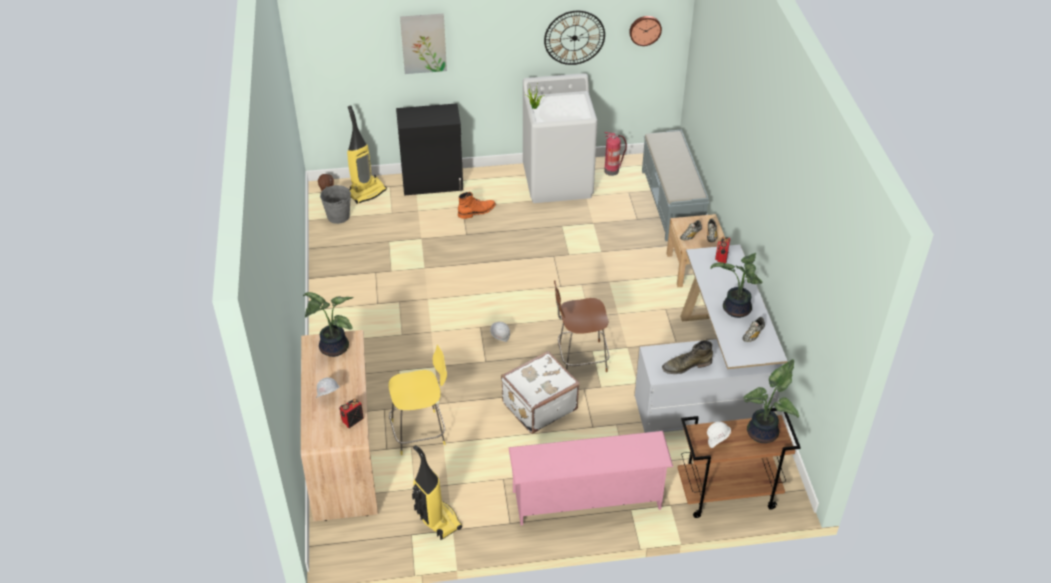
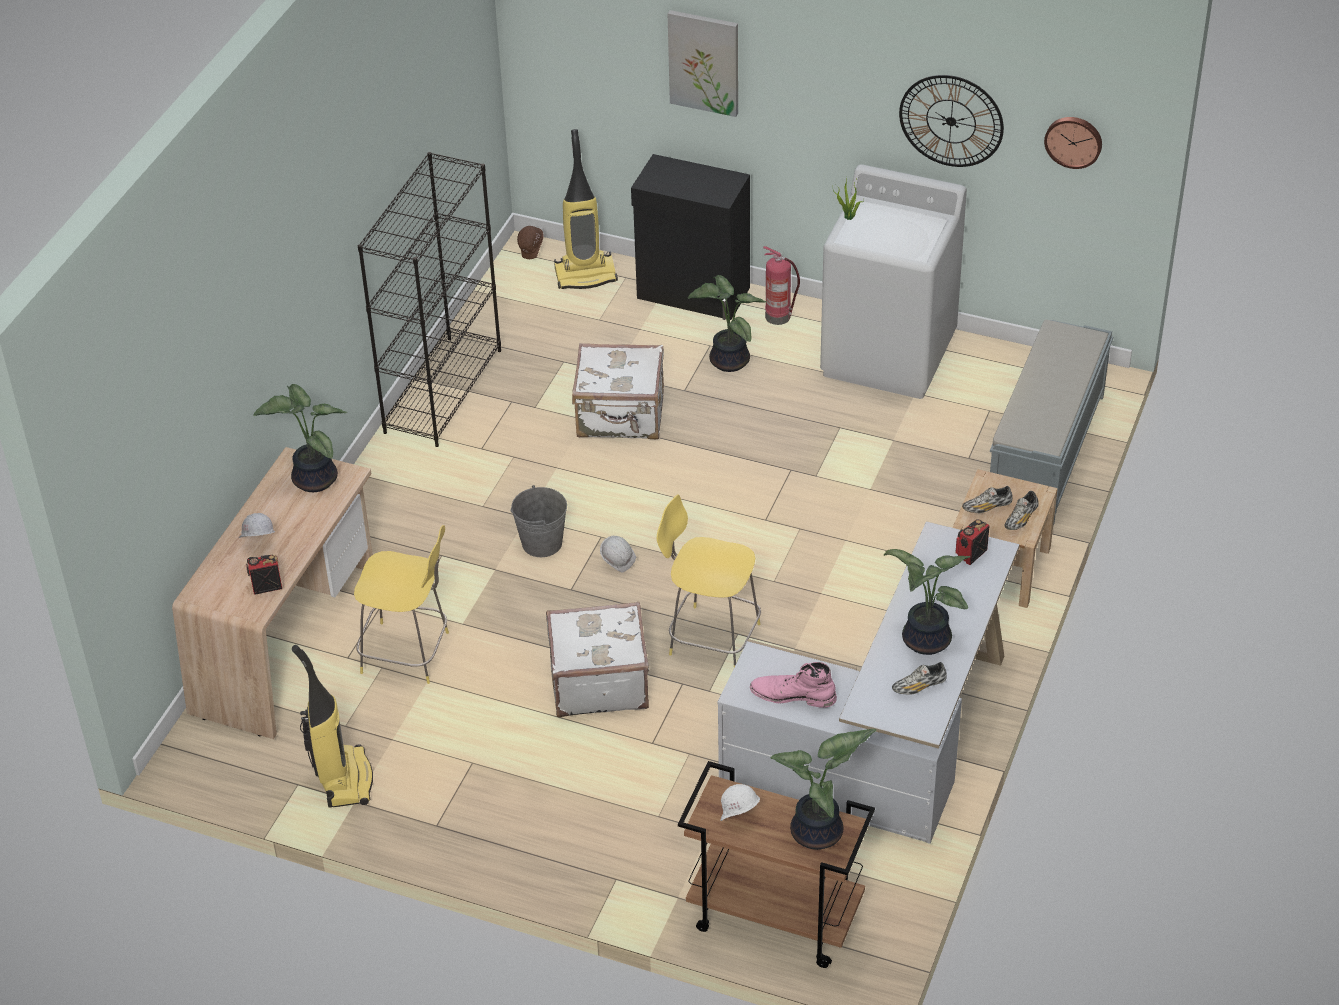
camera: 30 degrees right, 0 degrees up
(331, 279) = (443, 390): none -> black bookcase
(338, 216) = (519, 299): grey bucket -> grey bucket (542, 543)
(442, 259) = (621, 416): none -> white suitcase
(477, 211) = (727, 360): orange boot -> potted plant
(580, 358) = (711, 638): brown stool -> yellow stool
(587, 501) = (564, 841): pink shoe rack -> none
(612, 171) = (990, 366): fire extinguisher -> fire extinguisher (779, 316)
(686, 365) = (793, 695): green boot -> pink boot

